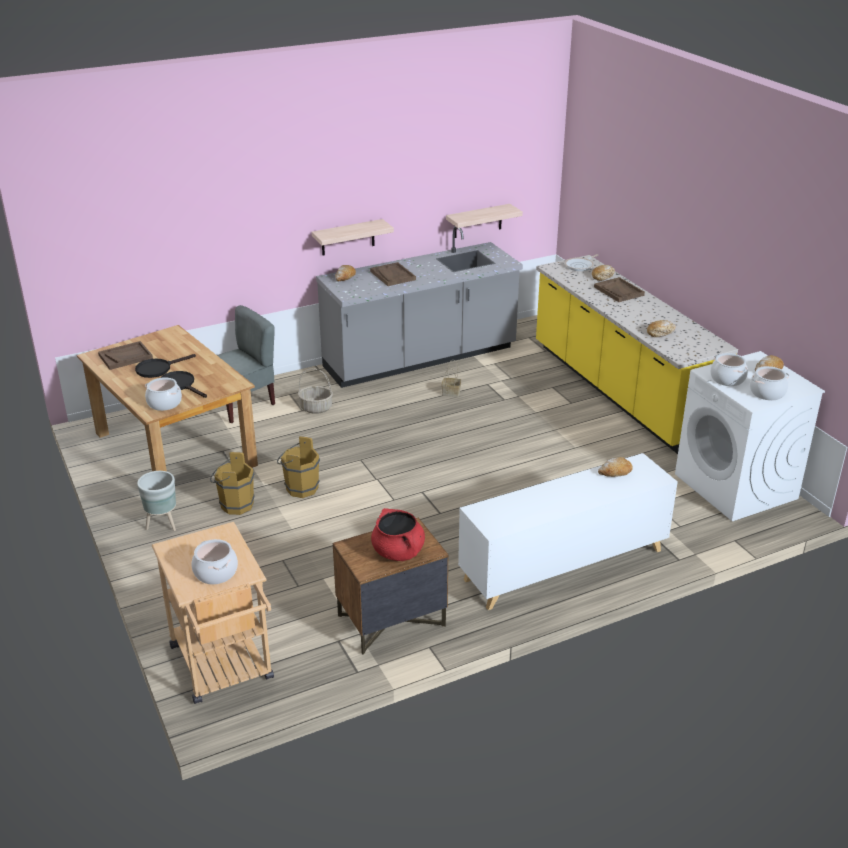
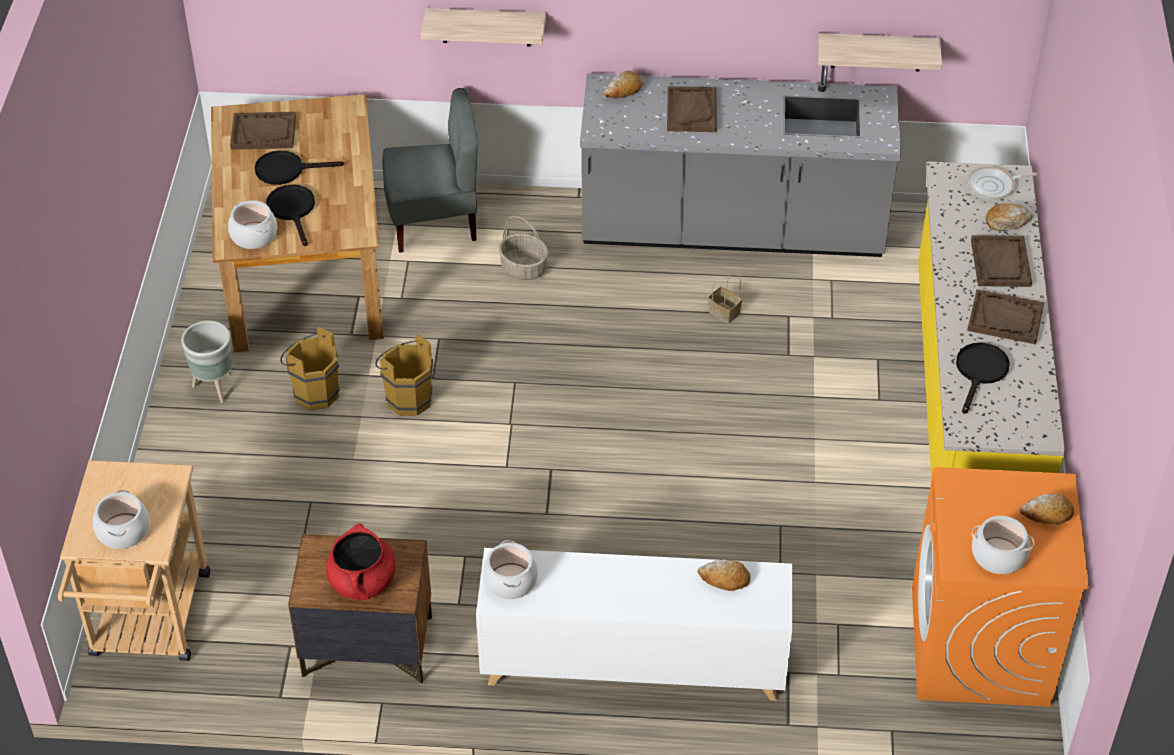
camera: 30 degrees right, 15 degrees up
(348, 237) = (645, 32): shelf -> shelf (486, 27)
(647, 310) = (1005, 318): none -> brown tray
(660, 332) = (980, 372): bread -> black frying pan
(727, 379) = (968, 507): cooking pot -> cooking pot (510, 581)
(736, 487) = (980, 647): white washing machine -> orange washing machine

